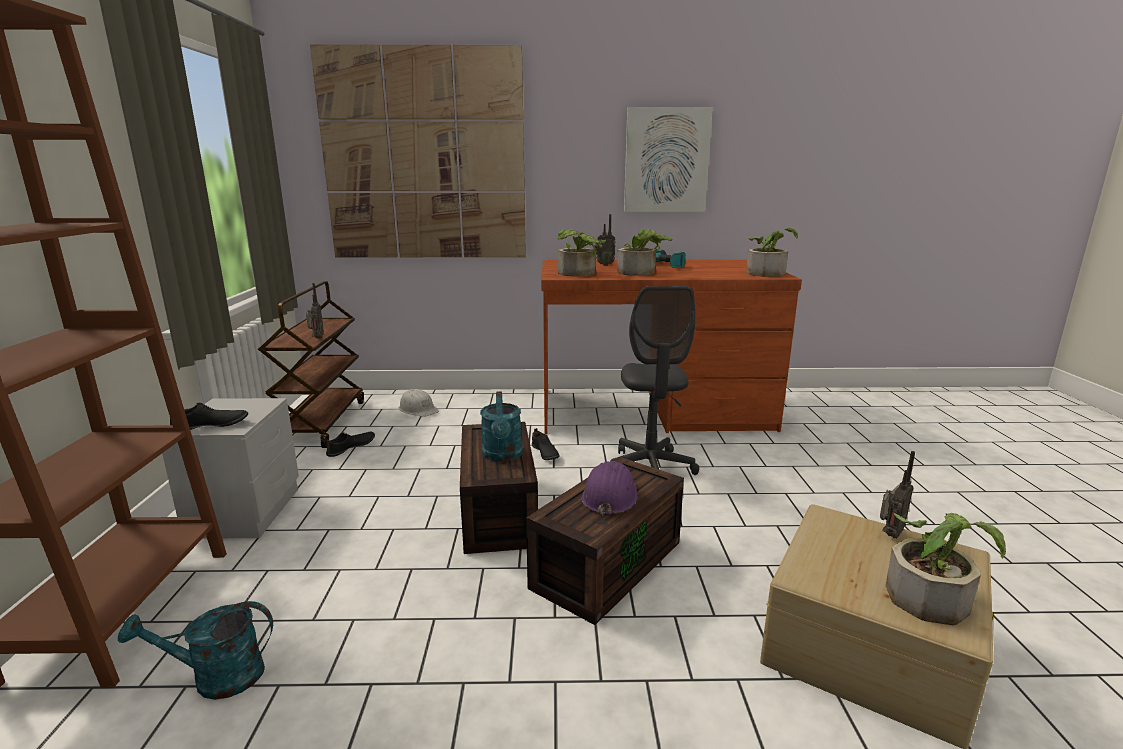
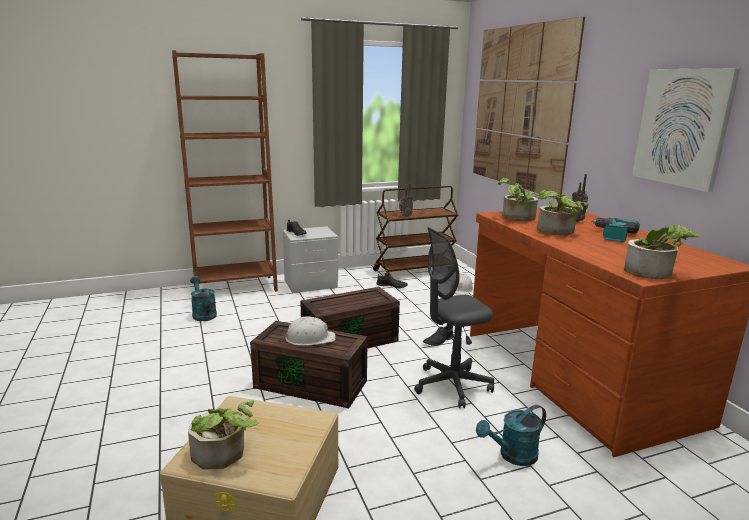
camera: 70 degrees right, 0 degrees up
(503, 456) = (343, 303): turquoise watering can -> turquoise watering can (512, 456)
(609, 495) = (309, 338): purple hard hat -> white hard hat
(889, 534) = (300, 444): radio -> none

